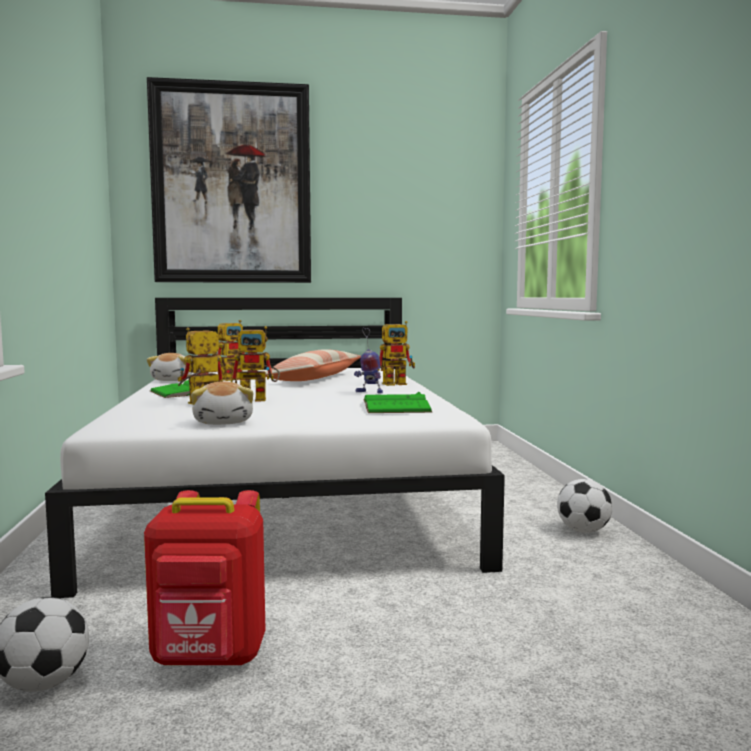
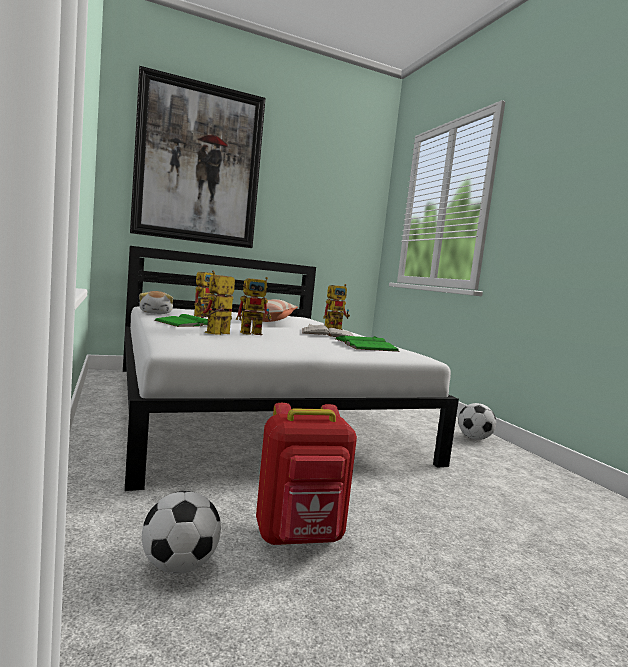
camera: 15 degrees left, 0 degrees up
(224, 422) = (261, 349): plush toy -> none
(369, 392) = (327, 334): toy robot -> white book

